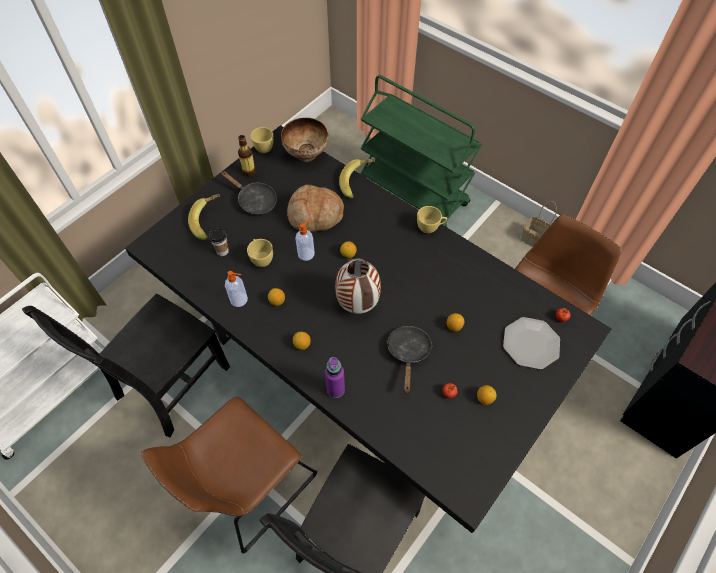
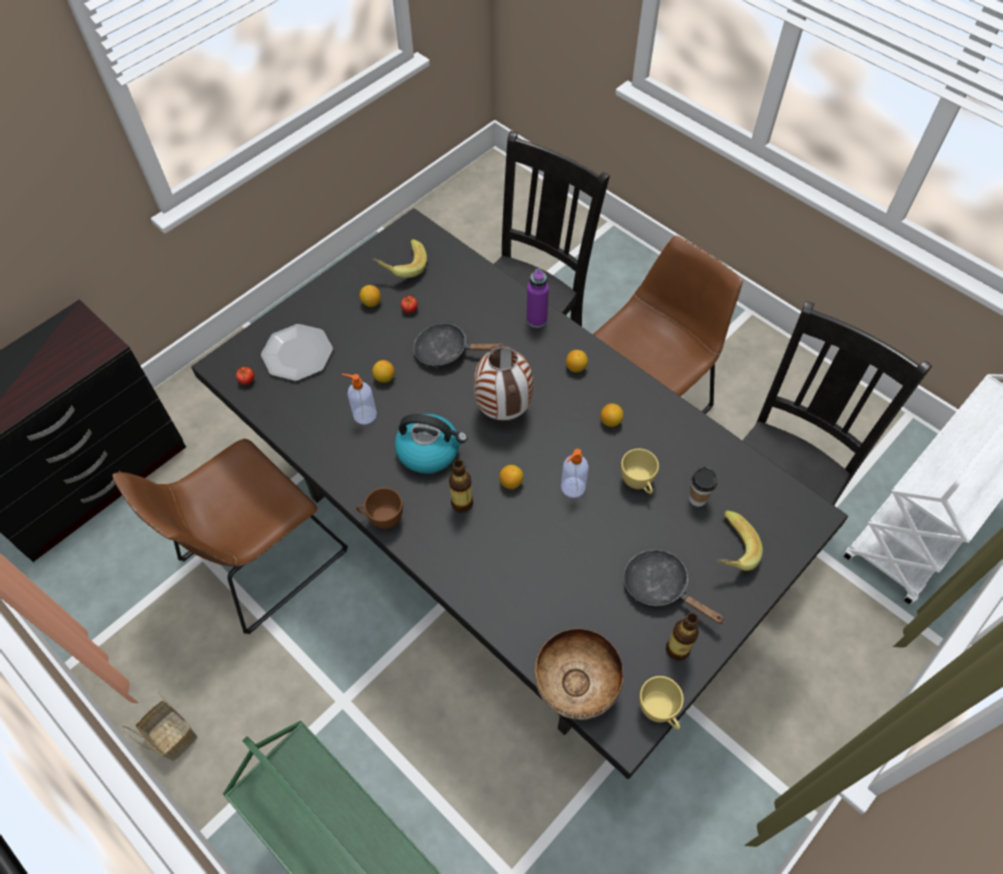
camera: 175 degrees left, 0 degrees up
(239, 299) = (661, 426): soap dispenser -> soap dispenser (364, 414)
(315, 215) = (559, 552): bread -> none
(358, 183) = (485, 612): banana -> banana (401, 267)
(380, 239) = (462, 503): none -> bottle
(407, 272) = (430, 451): none -> kettle
(408, 353) = (447, 351): black frying pan -> black frying pan turned 90 degrees clockwise
(430, 228) = (382, 518): yellow cup -> brown cup

